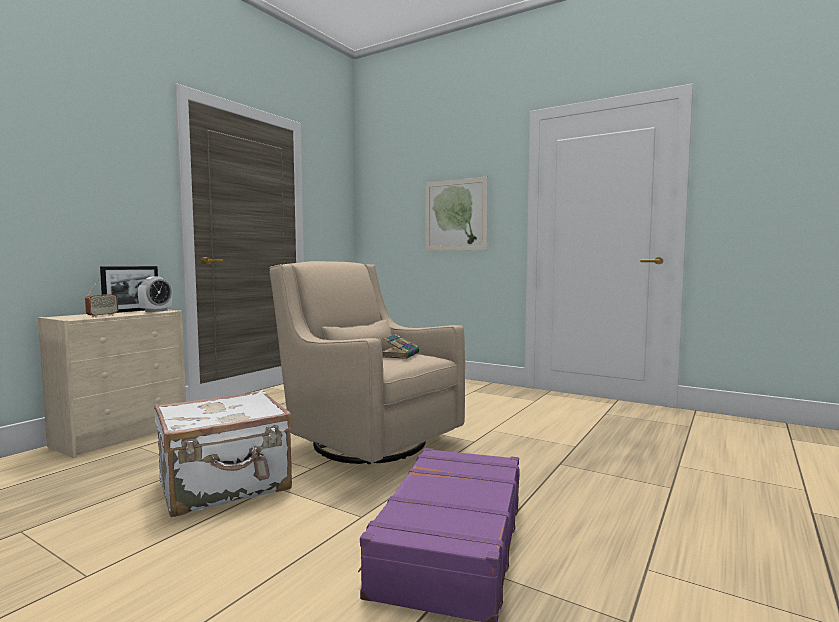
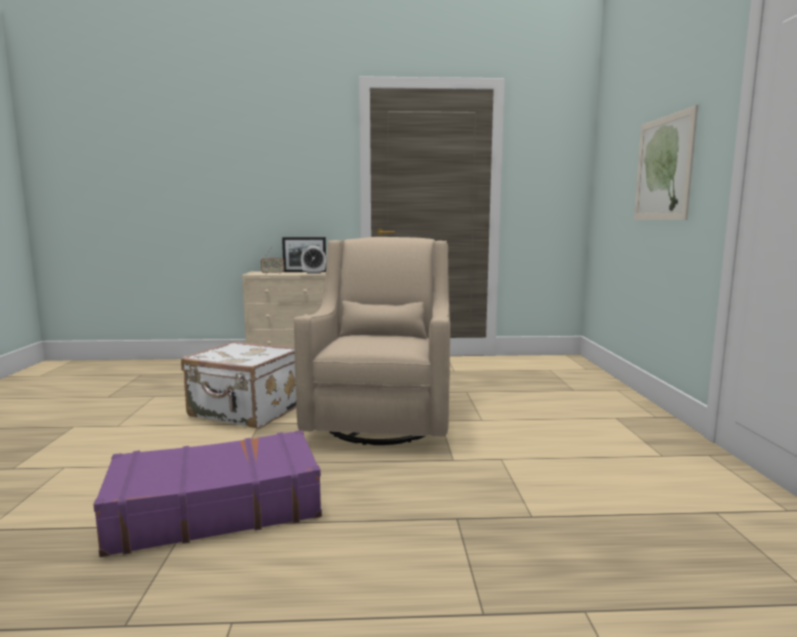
camera: 55 degrees right, 5 degrees up
(400, 355) = (387, 340): book -> none

